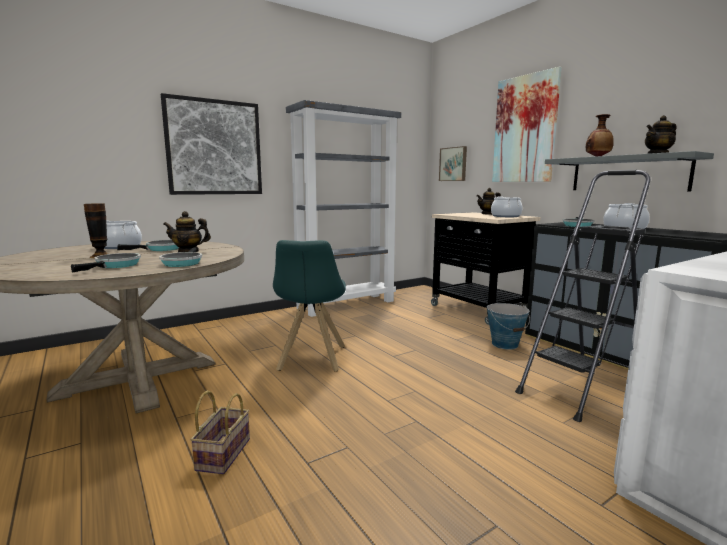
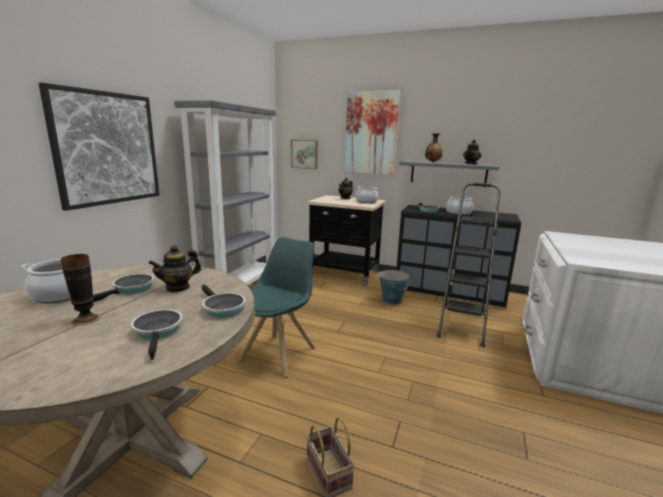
camera: 35 degrees left, 5 degrees up
(311, 358) = (279, 354): turquoise chair -> turquoise chair turned 120 degrees counterclockwise

